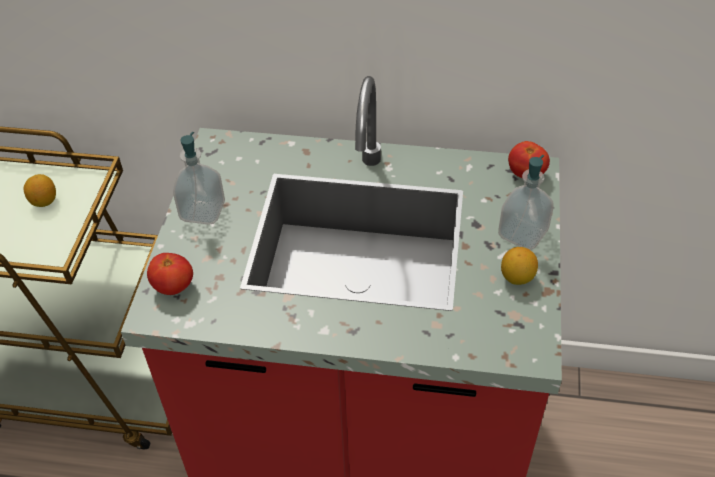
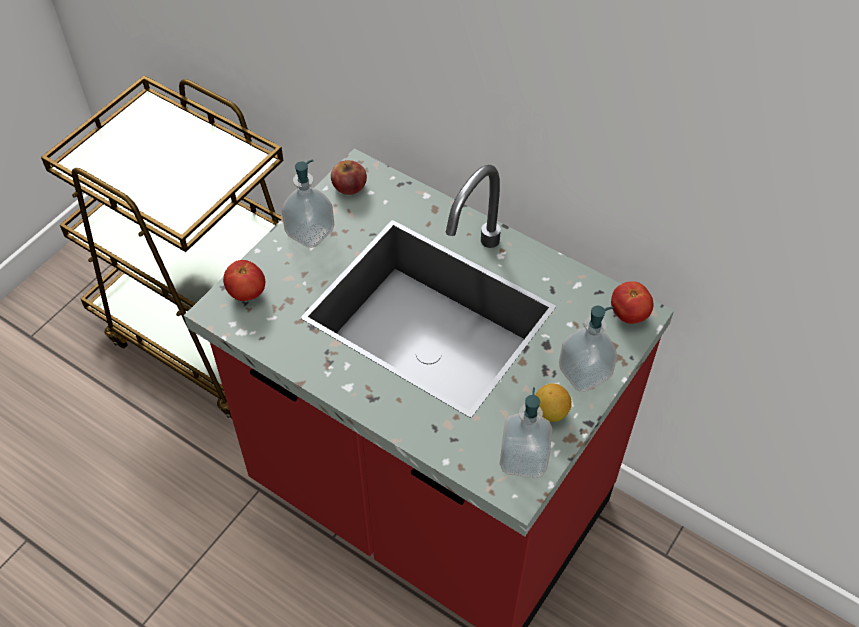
camera: 25 degrees right, 5 degrees up
(44, 201) = (202, 165): lemon -> none
(215, 160) = (349, 186): none -> apple
(520, 325) = (523, 458): none -> soap dispenser

